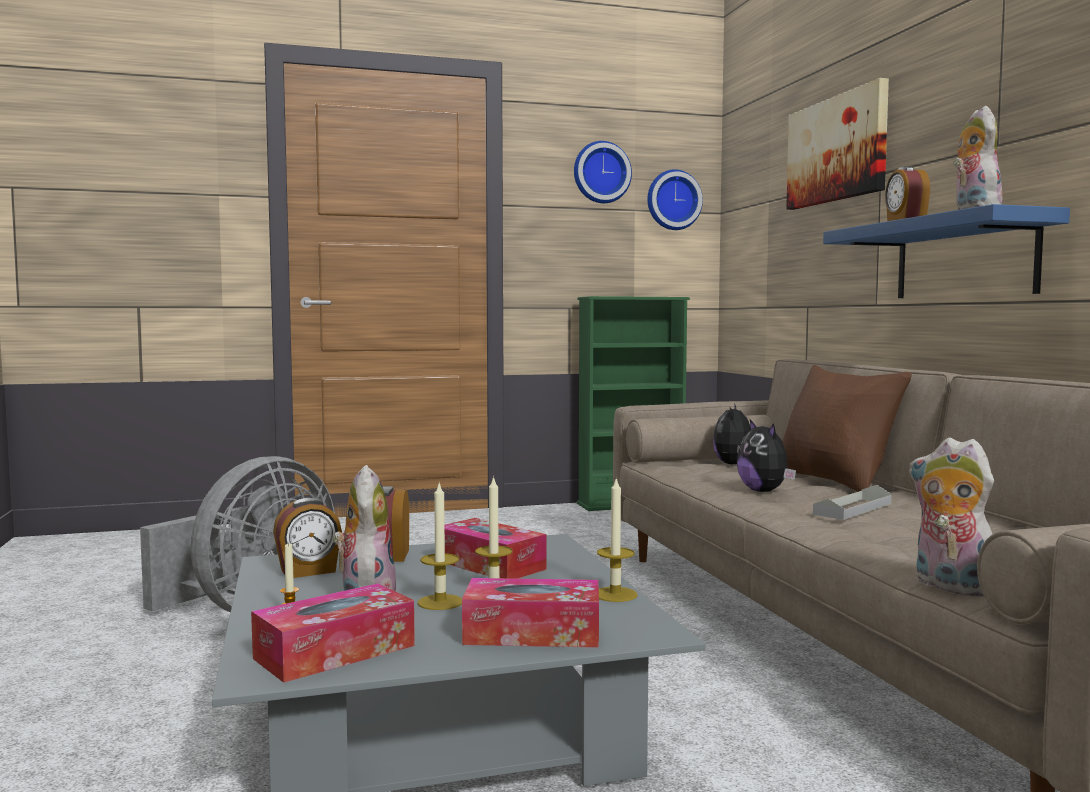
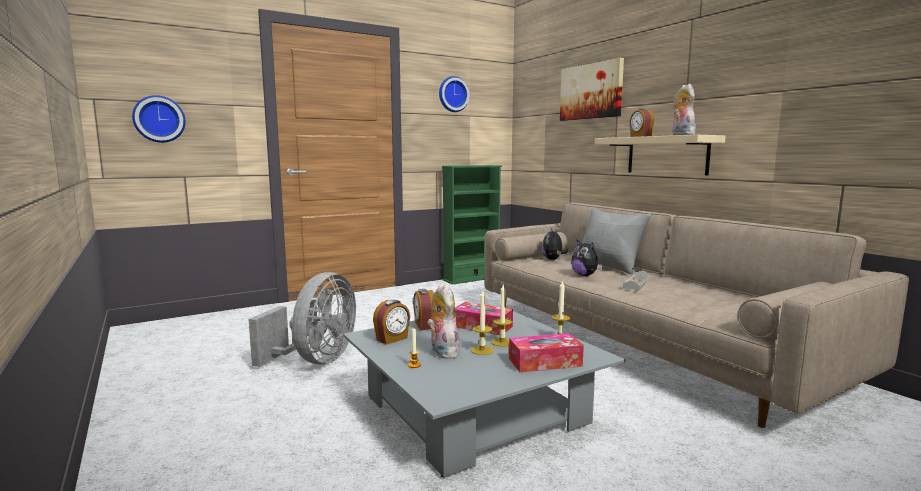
camera: 15 degrees left, 5 degrees up
(335, 652) = (463, 383): tissue box -> none
(672, 200) = (489, 110): wall clock -> wall clock (159, 119)
(835, 480) = (609, 267): brown pillow -> grey pillow
(949, 587) = (716, 322): plush toy -> none
(964, 259) = (667, 155): blue shelf -> beige shelf

